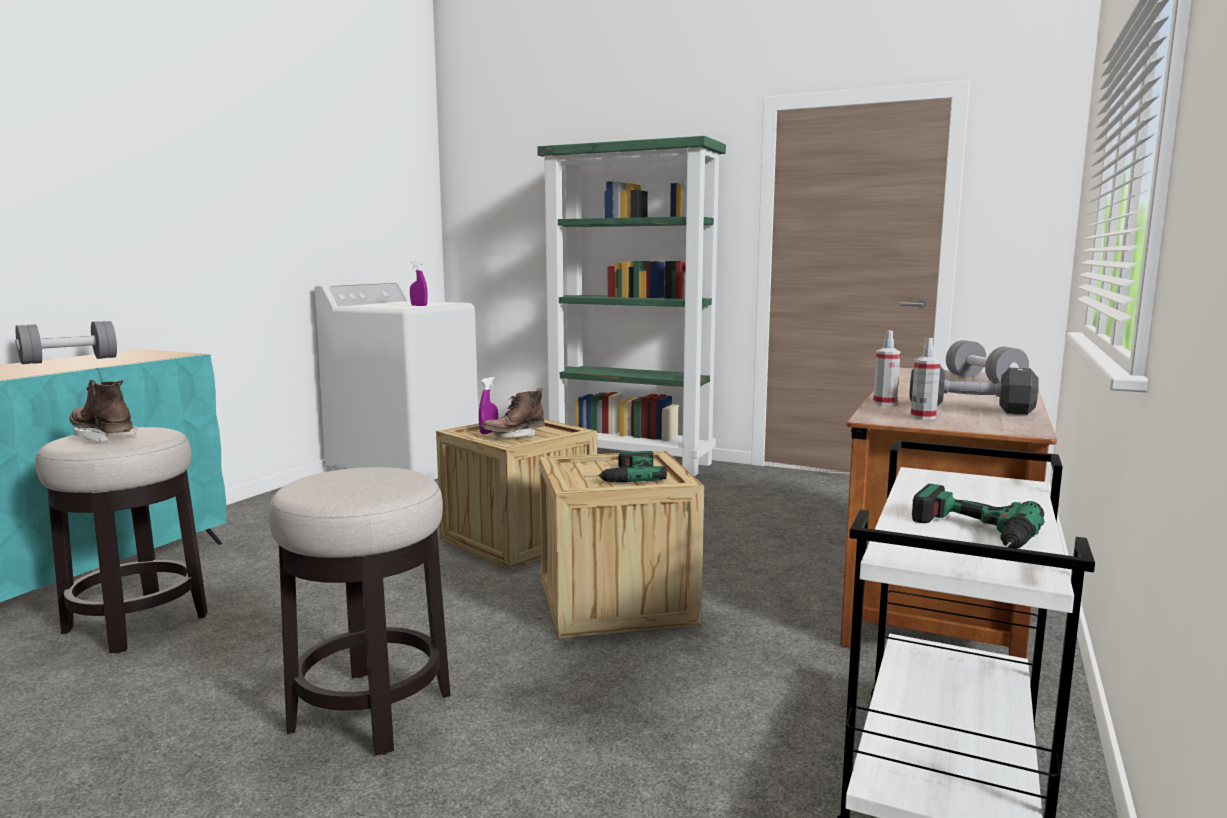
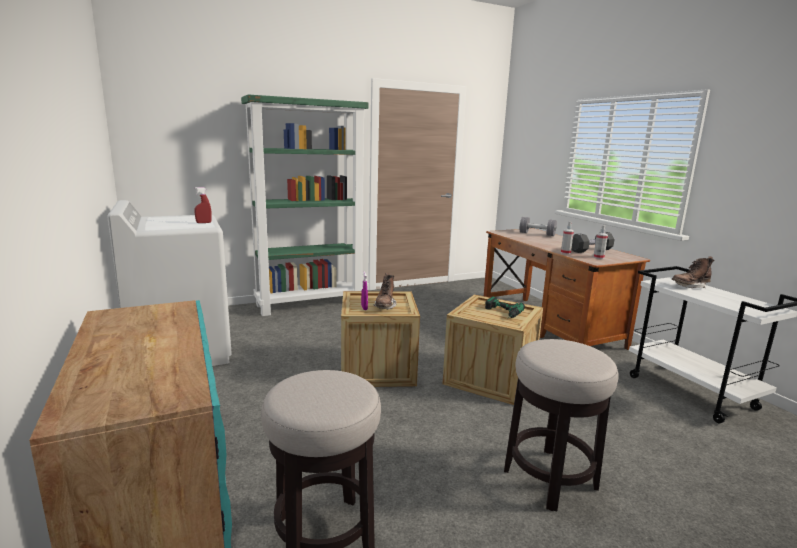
camera: 50 degrees left, 5 degrees up
(69, 360) = (116, 342): grey dumbbell -> none
(102, 436) = (324, 394): brown boot -> brown boot (689, 286)
(419, 305) = (203, 223): purple spray bottle -> red spray bottle
(969, 534) = (735, 301): power drill -> none

